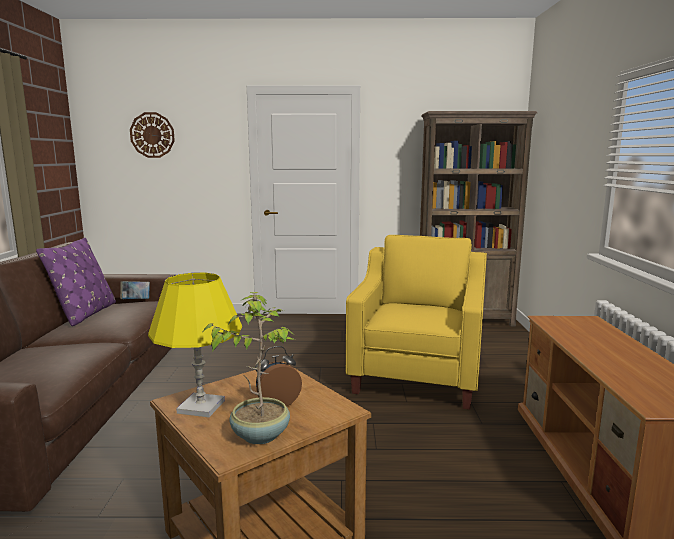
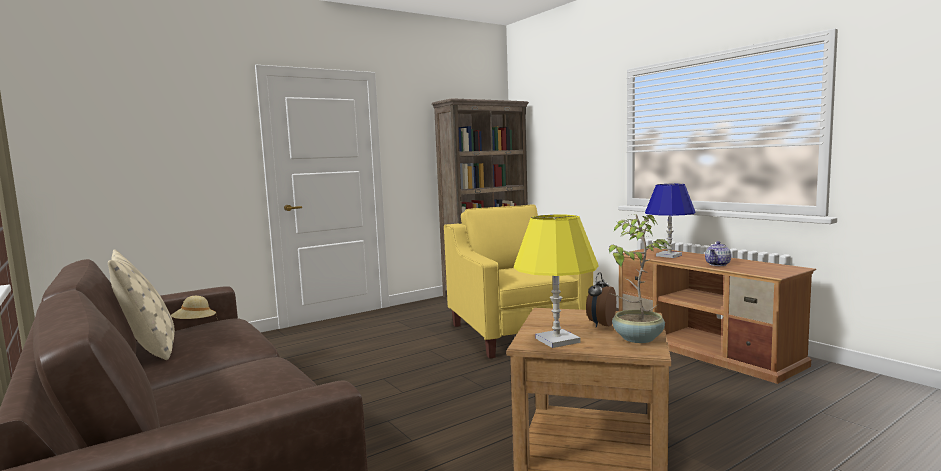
camera: 35 degrees left, 5 degrees down
(85, 314) = (148, 349): purple pillow -> beige pillow
(136, 300) = (194, 324): book -> beige hat
(152, 135) = (130, 119): wall clock -> none
(585, 334) = (669, 255): none -> blue table lamp
(614, 365) = (718, 264): none -> teapot

